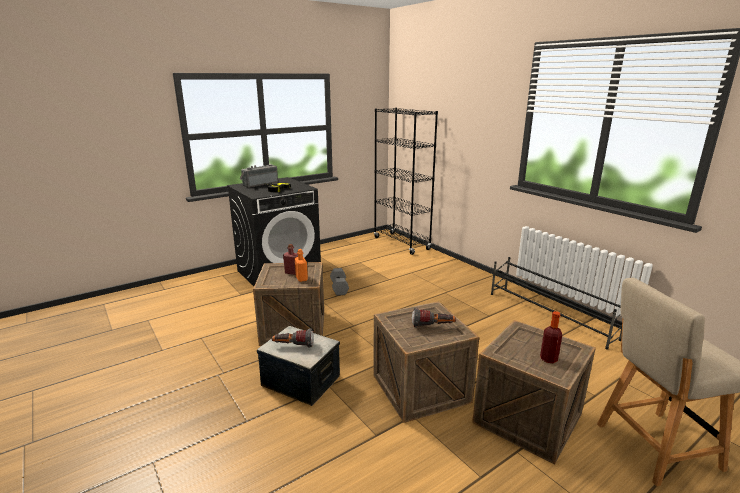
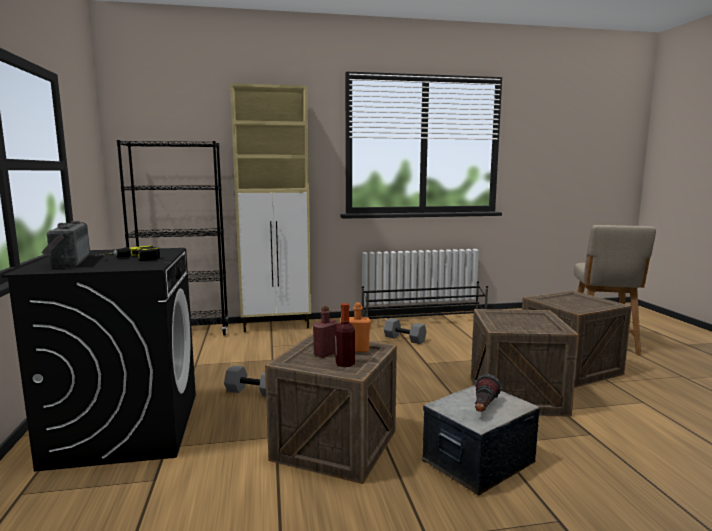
camera: 65 degrees left, 10 degrees down
(433, 327) = (524, 319): flashlight -> none
(450, 263) = (277, 326): none -> beige cabinet
(490, 315) = (405, 339): none -> grey dumbbell
(548, 359) = (586, 302): bottle -> bottle (345, 364)

